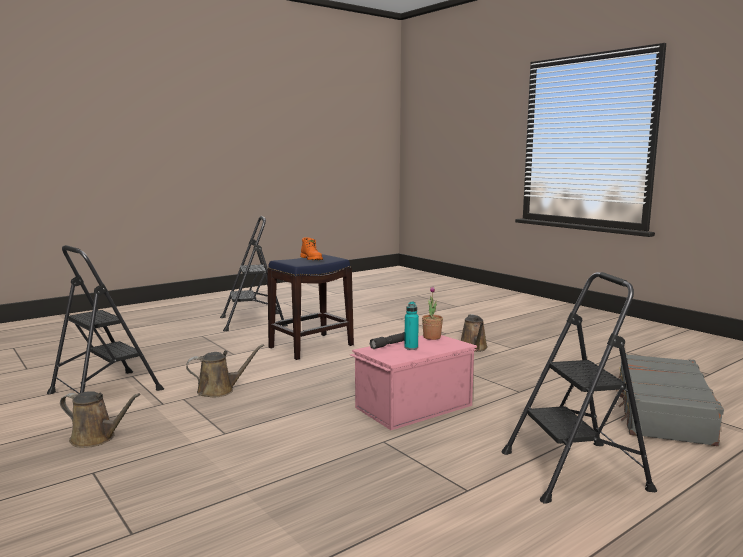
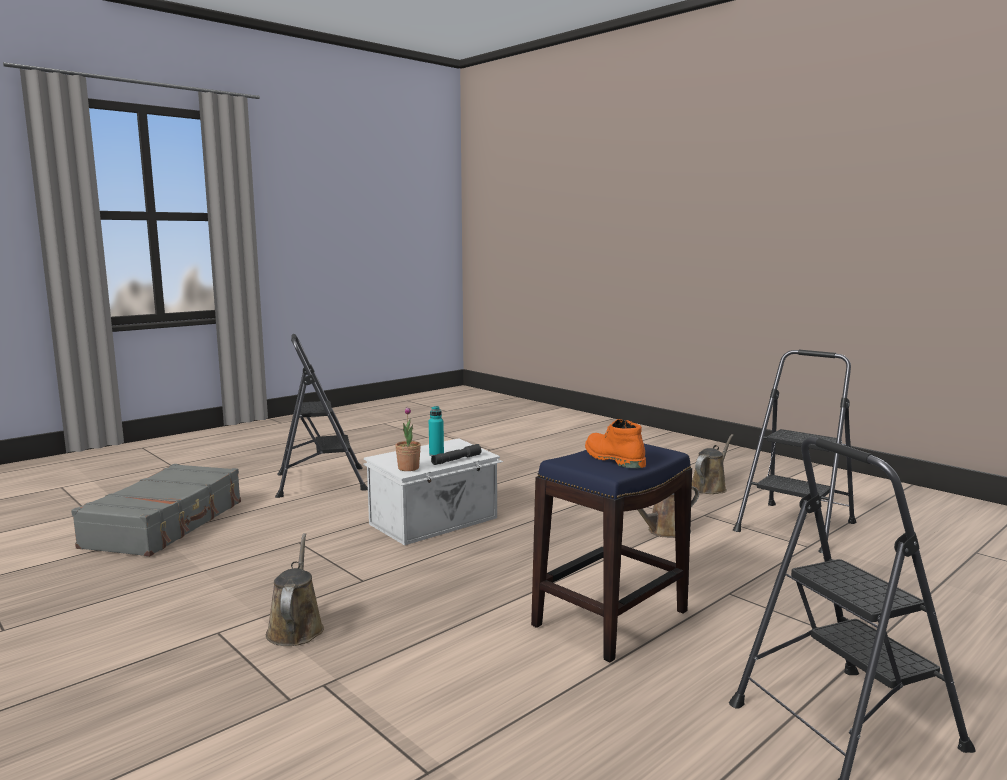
camera: 175 degrees right, 0 degrees up
(96, 438) = (709, 487): brown watering can -> brown watering can turned 120 degrees clockwise
(412, 406) = (435, 521): pink storage box -> white storage box

